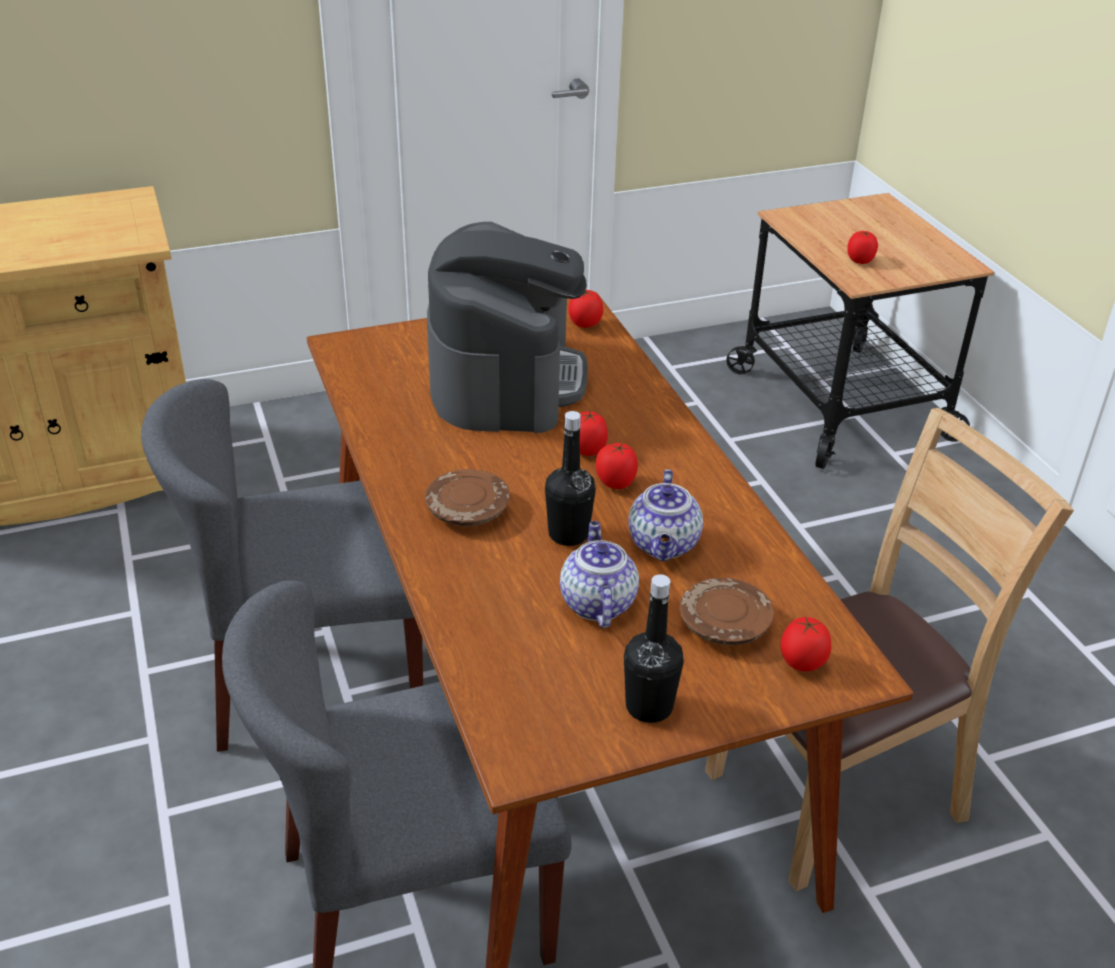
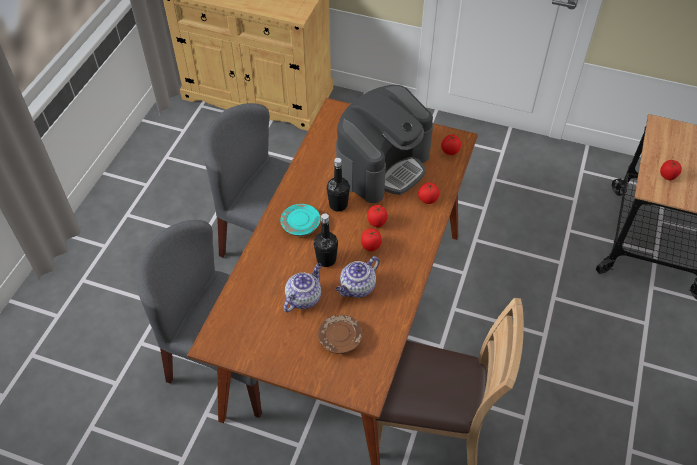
camera: 40 degrees right, 15 degrees up
(468, 510) = (300, 225): brown plate -> turquoise plate
(649, 706) = (275, 353): black bottle -> black bottle (338, 205)
(801, 663) = (349, 375): tomato -> tomato (427, 200)

